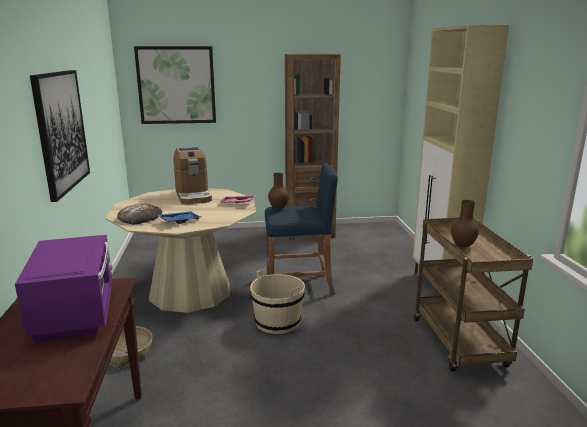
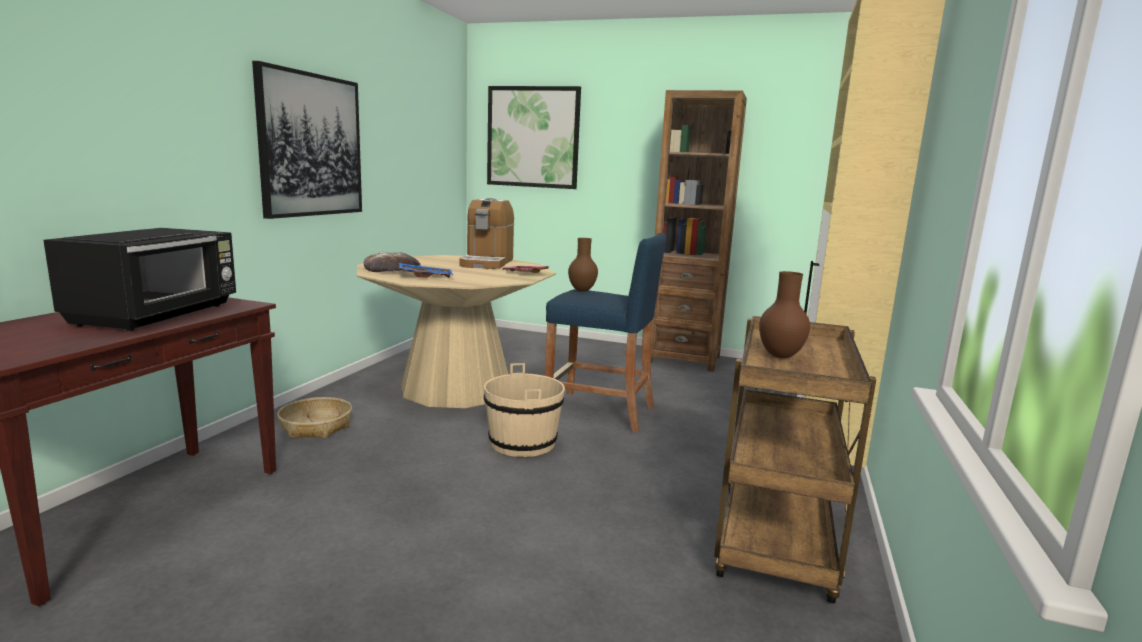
camera: 25 degrees right, 5 degrees down
(77, 312) = (158, 315): purple microwave -> black microwave

